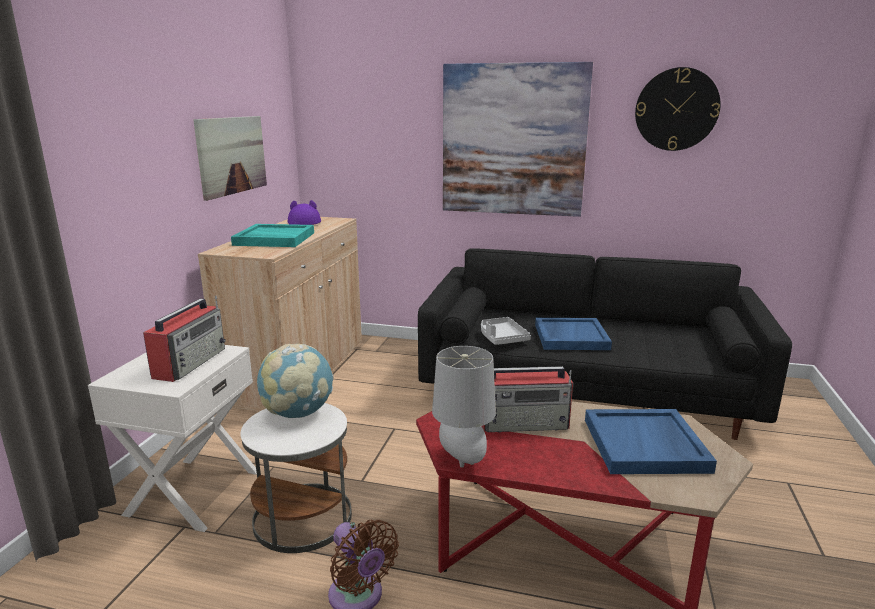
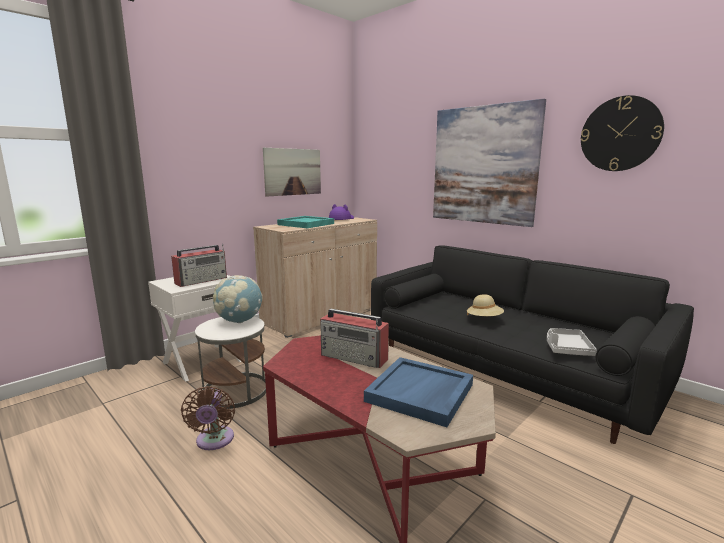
camera: 30 degrees right, 5 degrees down
(463, 459) = (284, 365): grey table lamp -> none
(501, 338) = (429, 310): grey tray -> grey tray (567, 348)
(570, 337) = (484, 319): blue tray -> beige hat

